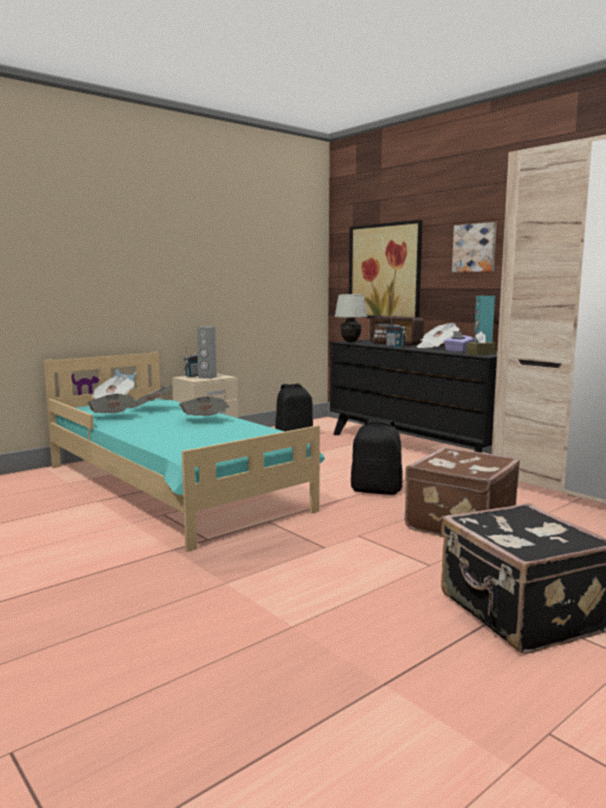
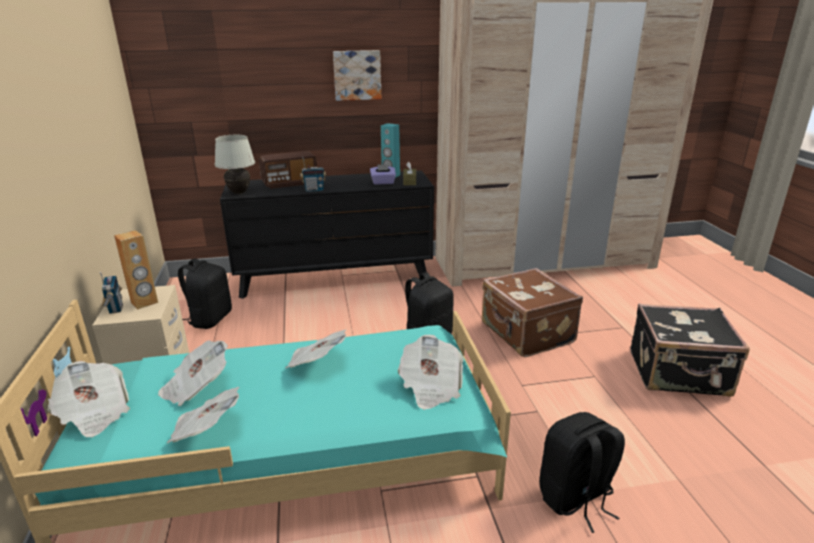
camera: 60 degrees left, 15 degrees up
(207, 377) = (144, 302): grey speaker -> brown speaker
(213, 579) = (575, 499): none -> black backpack
(384, 271) = (236, 101): picture -> none
(436, 347) = (341, 179): newspaper -> newspaper (430, 387)

